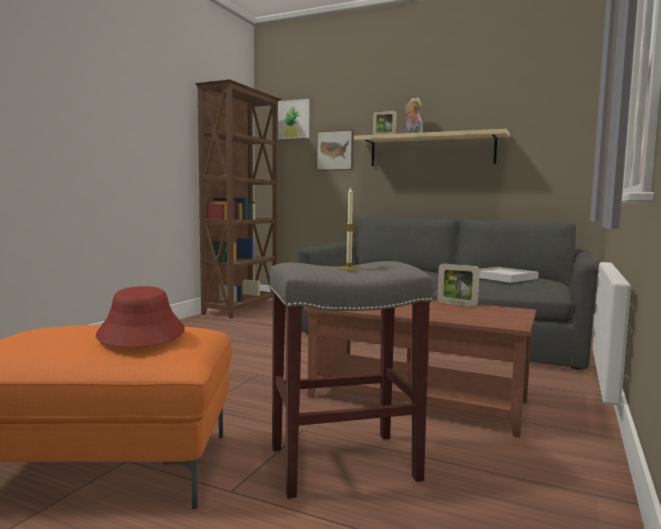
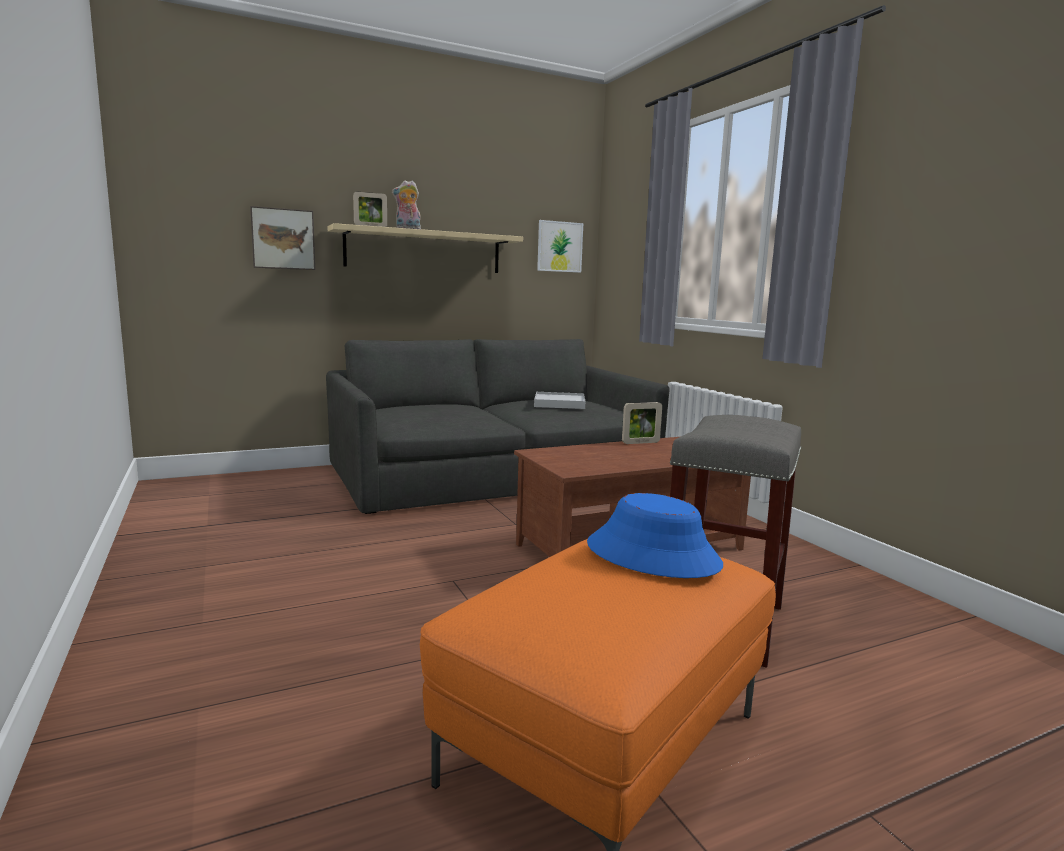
camera: 50 degrees left, 5 degrees up
(142, 333) = (653, 554): red hat -> blue hat
(242, 308) = (170, 502): brown bookcase -> none
(292, 119) = (196, 179): picture -> picture (559, 246)
(349, 268) = (753, 430): candle -> none

